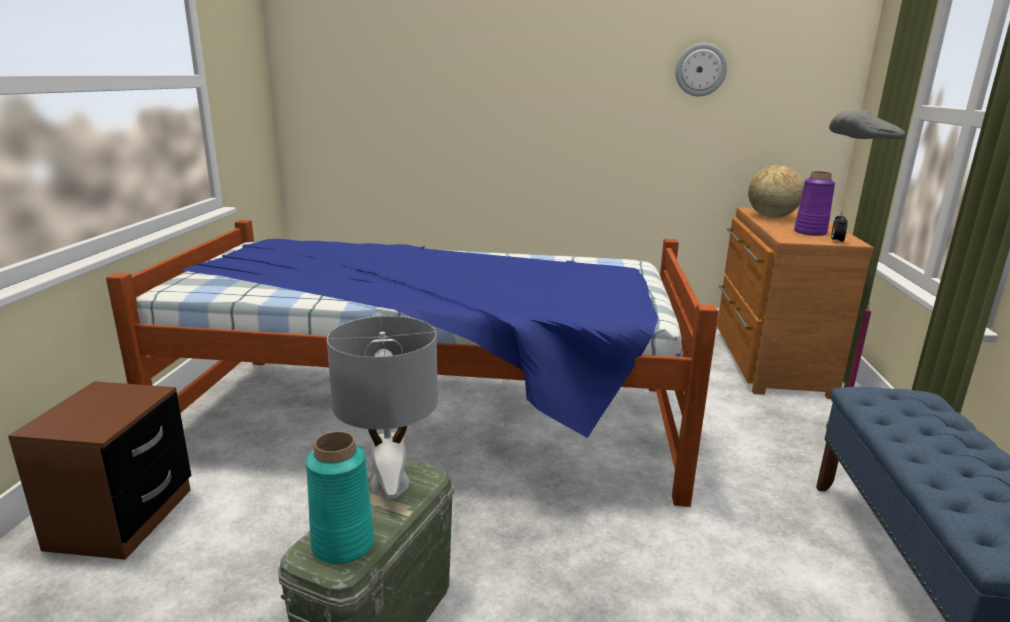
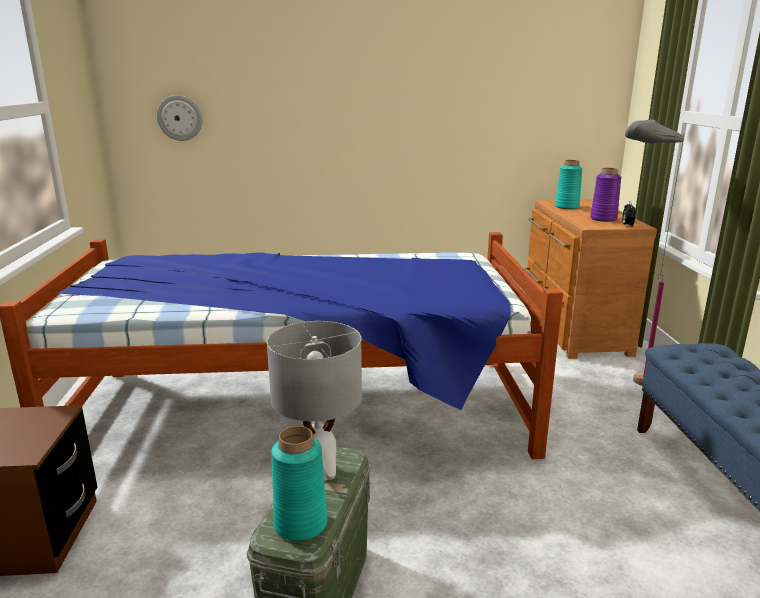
camera: 10 degrees left, 0 degrees up
(700, 70) = (498, 82): wall clock -> wall clock (180, 118)
(771, 217) = (566, 207): globe -> turquoise vase

